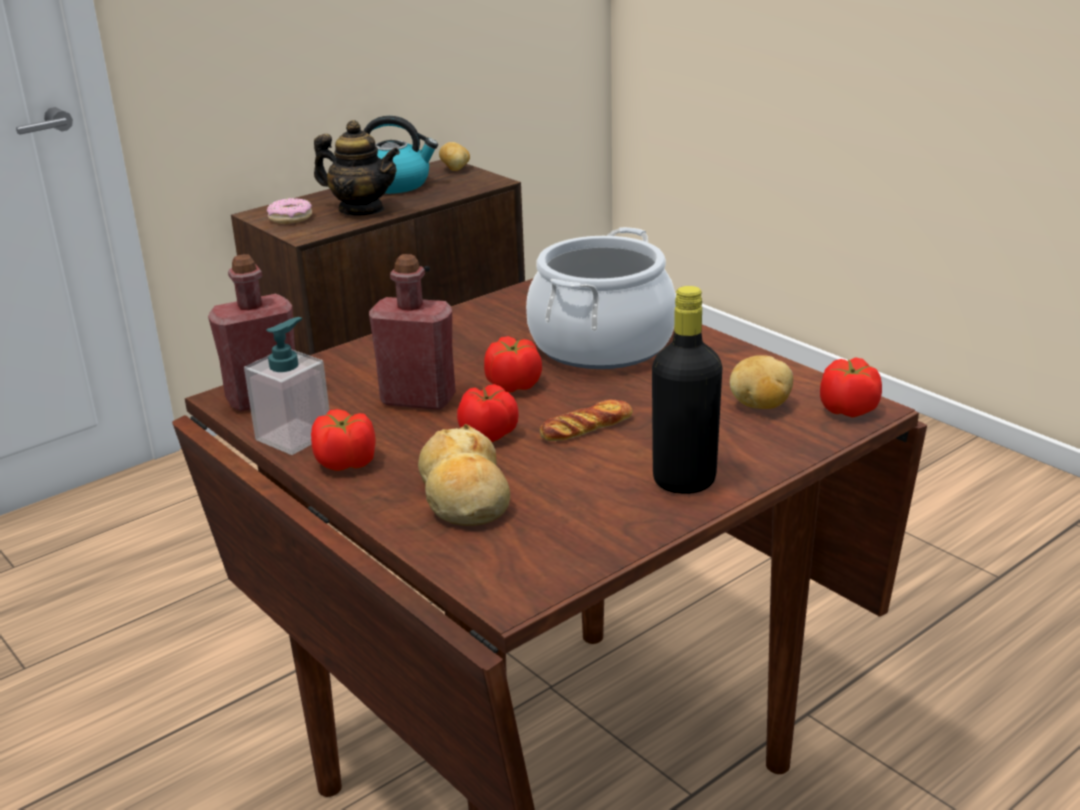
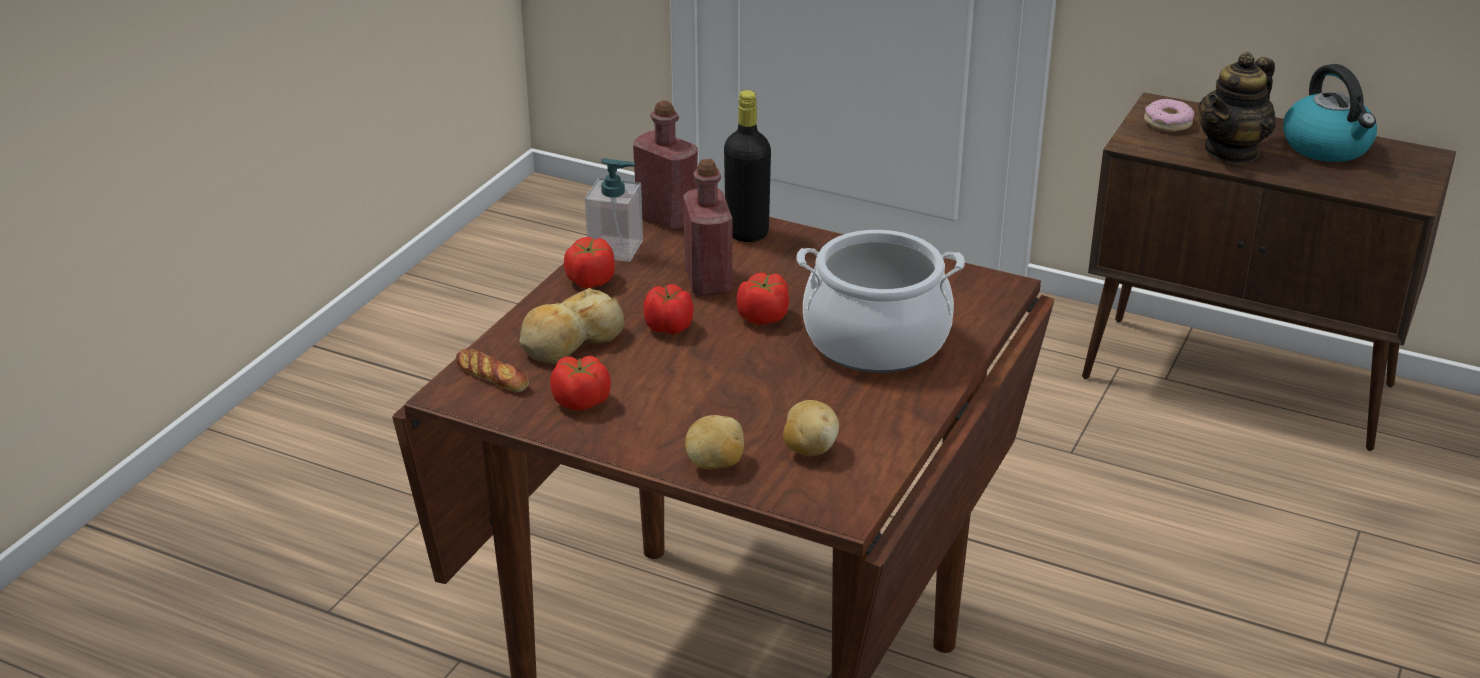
camera: 65 degrees right, 5 degrees up
(361, 210) = (1232, 151): teapot -> teapot turned 45 degrees clockwise
(455, 169) = (1419, 166): potato -> potato (715, 464)
(586, 428) = (709, 369): bread -> bread (492, 376)
(684, 481) = (647, 434): black bottle -> black bottle (747, 233)
(848, 409) = (836, 499): tomato -> tomato (581, 402)

